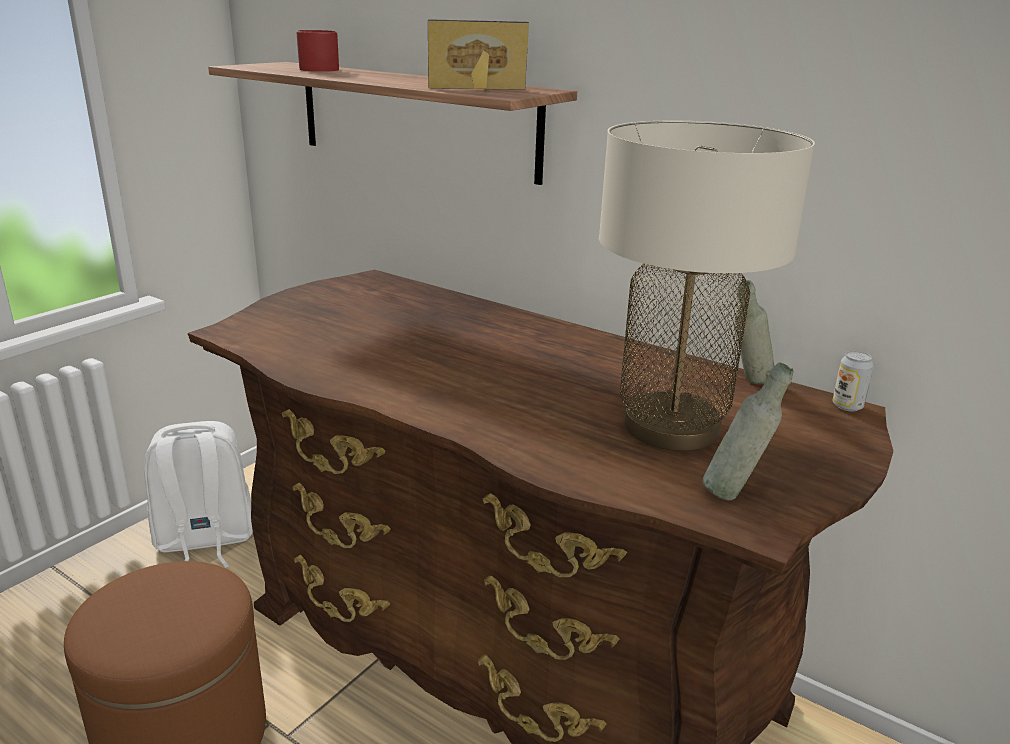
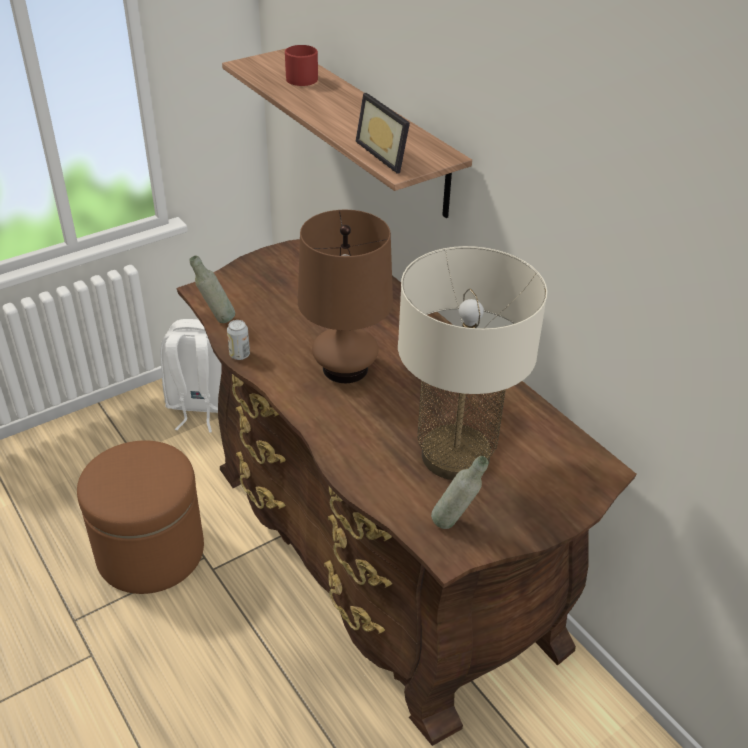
camera: 20 degrees right, 15 degrees up
(465, 371) = (345, 368): none -> brown table lamp
(478, 90) = (388, 154): picture frame -> picture frame turned 135 degrees counterclockwise
(747, 383) = (546, 425): grey bottle -> grey bottle (216, 320)
(847, 406) = (606, 466): can -> can (239, 355)

